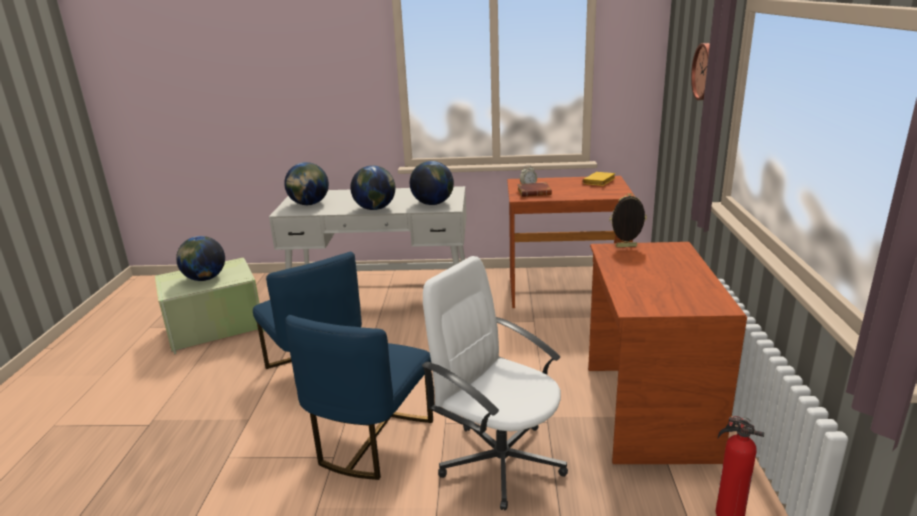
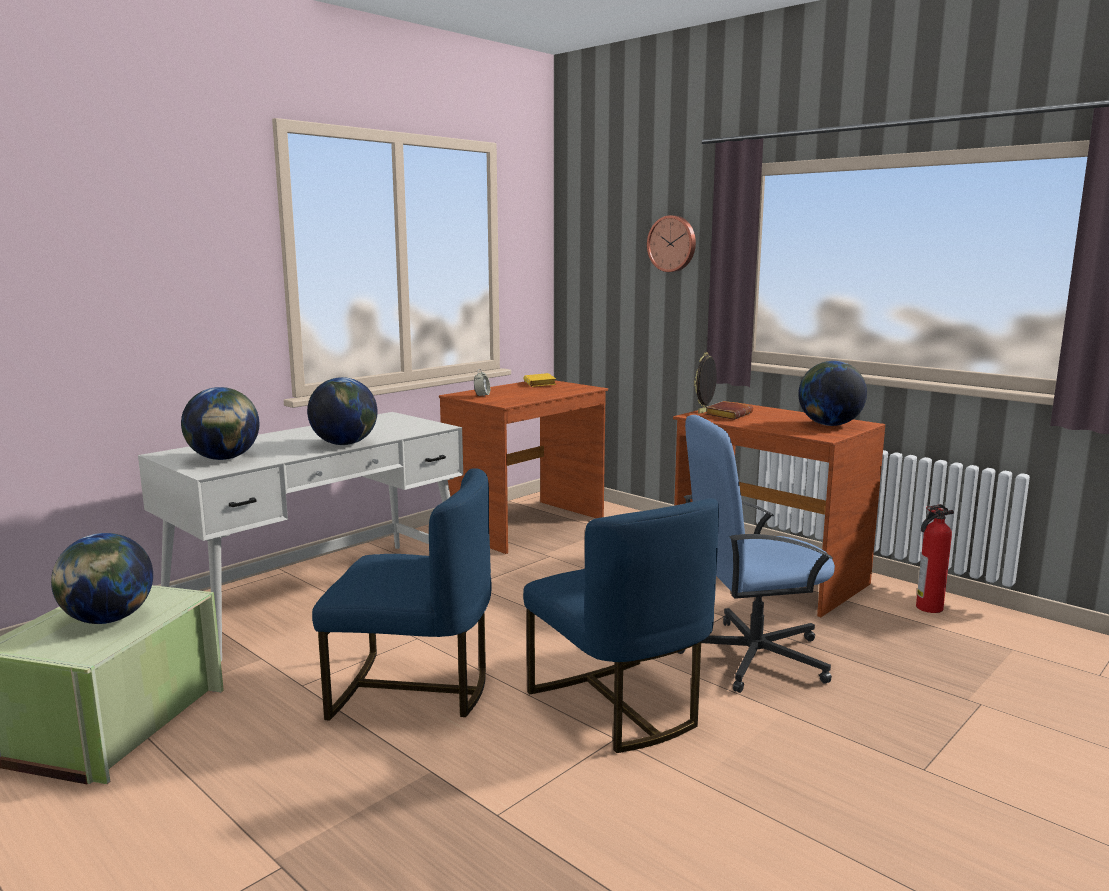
camera: 50 degrees left, 10 degrees down
(433, 203) = (405, 428): globe -> globe (829, 425)
(500, 460) = (751, 656): white office chair -> blue office chair
(535, 192) = (506, 398): brown book -> brown book (728, 415)

